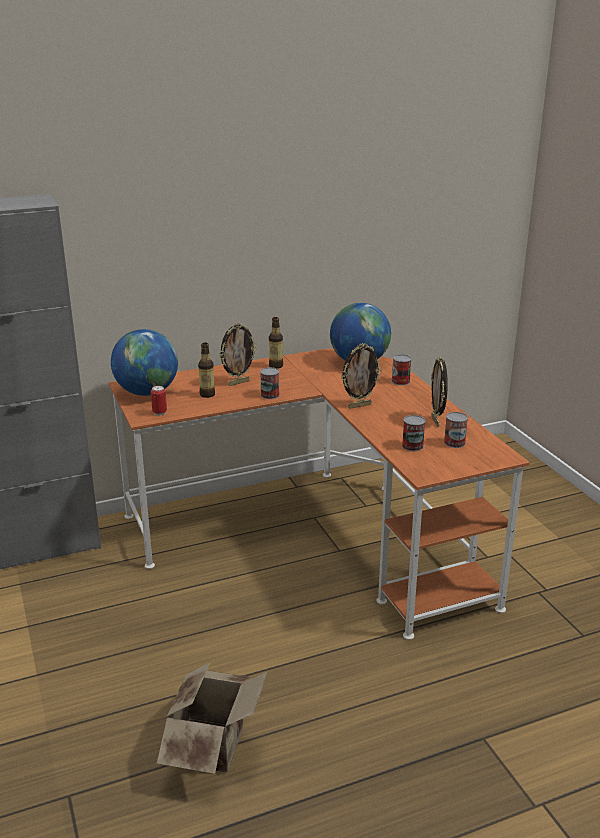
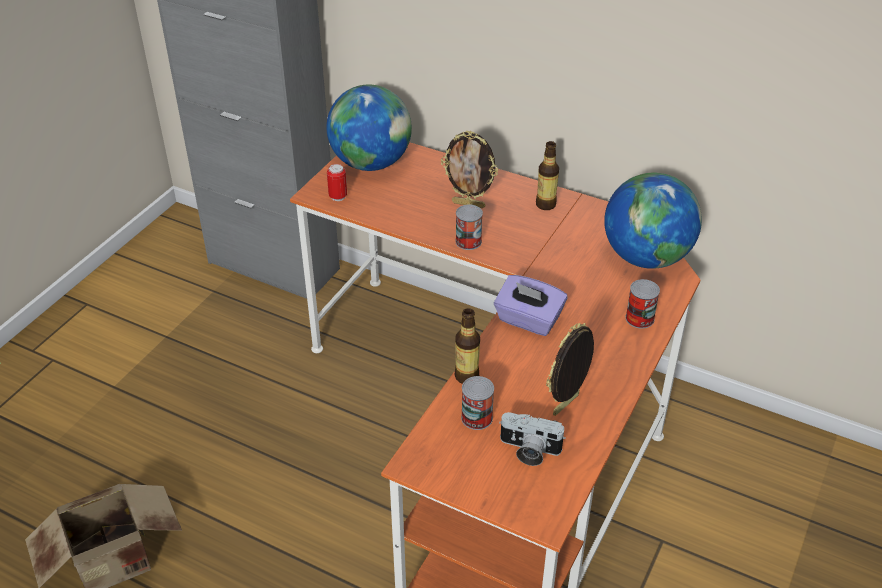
camera: 50 degrees right, 15 degrees up
(207, 394) = (415, 201): bottle -> bottle (466, 376)
(359, 405) = (528, 320): picture frame -> purple tissue box
(454, 443) = (528, 450): can -> camera

